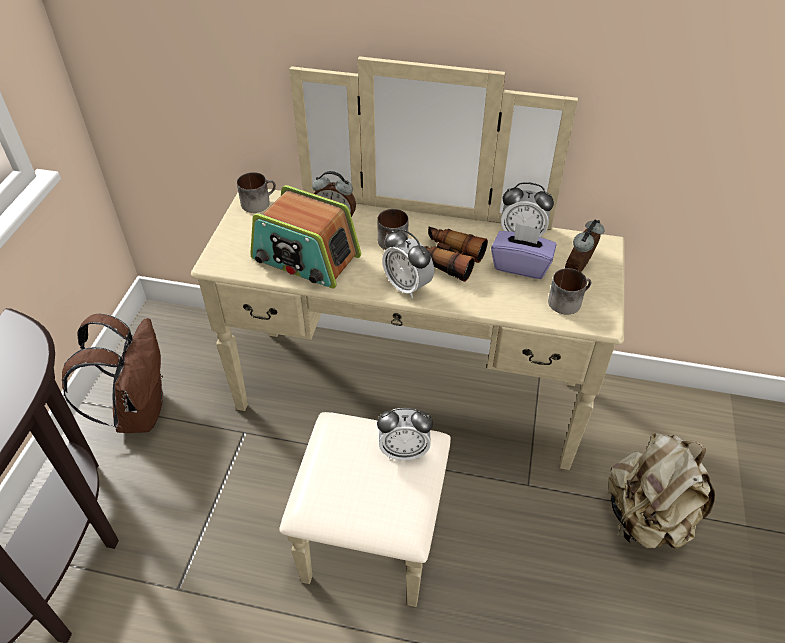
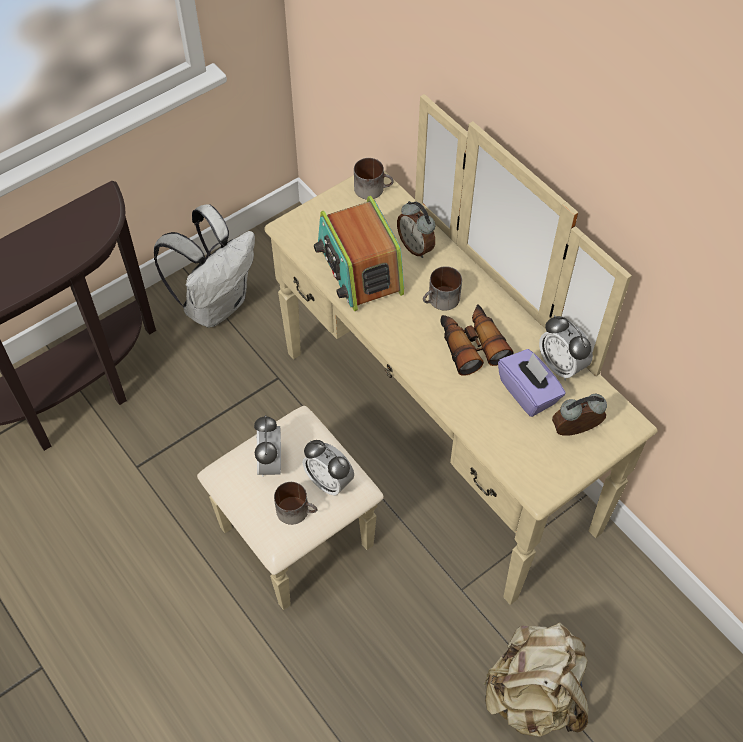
camera: 40 degrees right, 10 degrees up
(139, 411) = (216, 304): brown backpack -> white backpack
(407, 286) = (413, 348): alarm clock -> alarm clock (270, 463)
(567, 300) = (531, 451): mug -> mug (297, 510)

